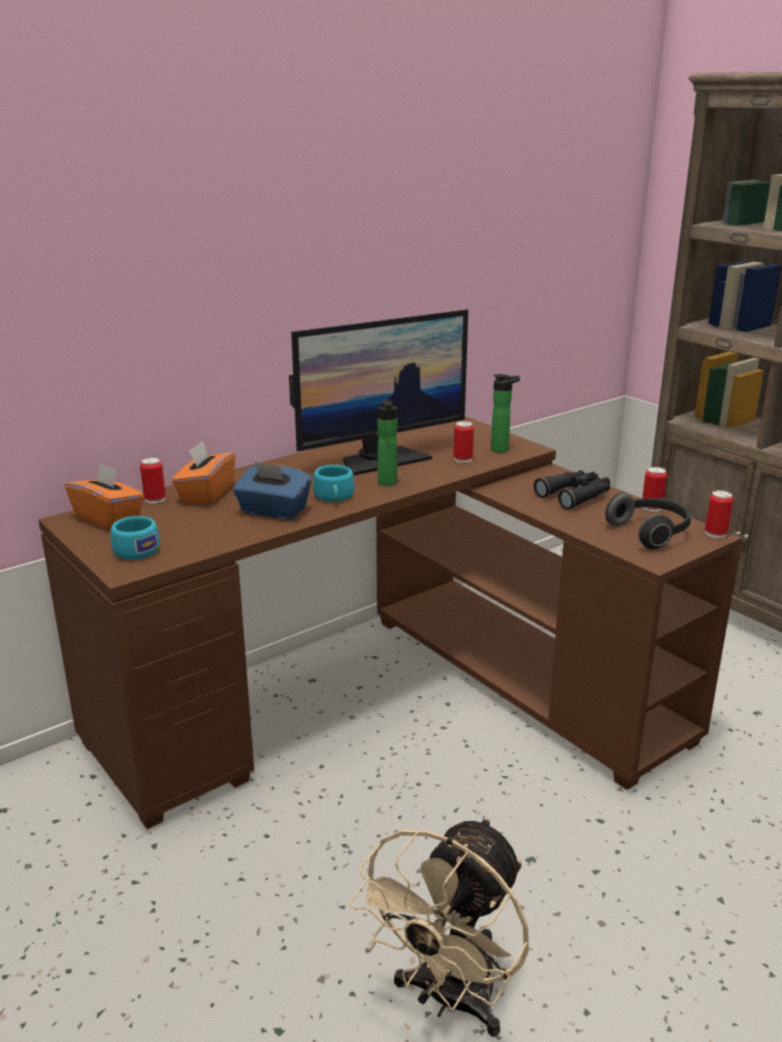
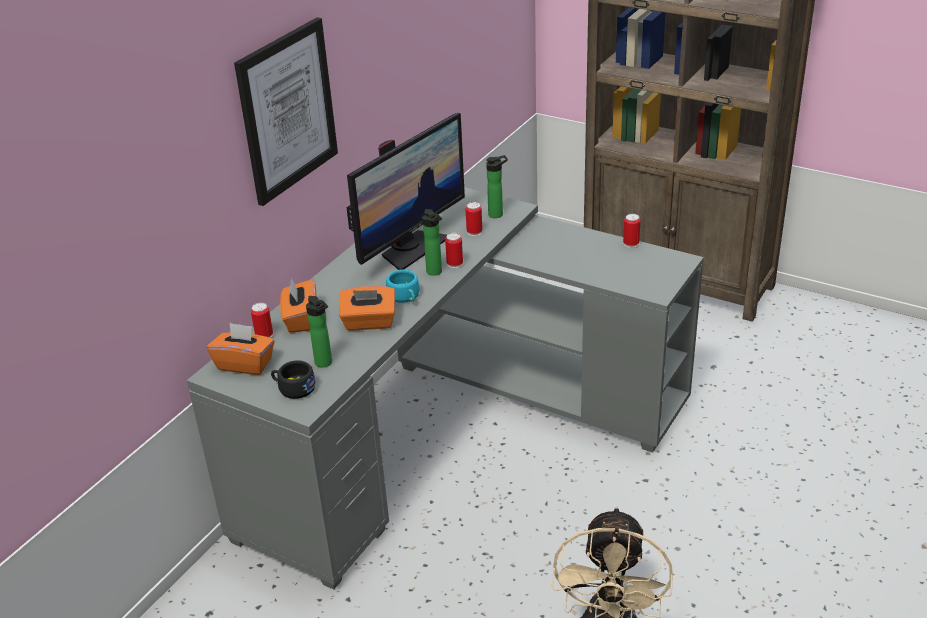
camera: 20 degrees left, 10 degrees up
(133, 550) = (293, 388): turquoise cup -> black cup
(189, 536) = (325, 363): none -> bottle
(245, 251) = (287, 110): none -> picture
(273, 511) = (369, 322): blue tissue box -> orange tissue box
(393, 696) = (450, 429): brown desk -> grey desk
(576, 496) = (572, 245): black binoculars -> none
(650, 533) = (642, 269): headphones -> none
(715, 533) = (685, 258): can -> can (455, 264)

